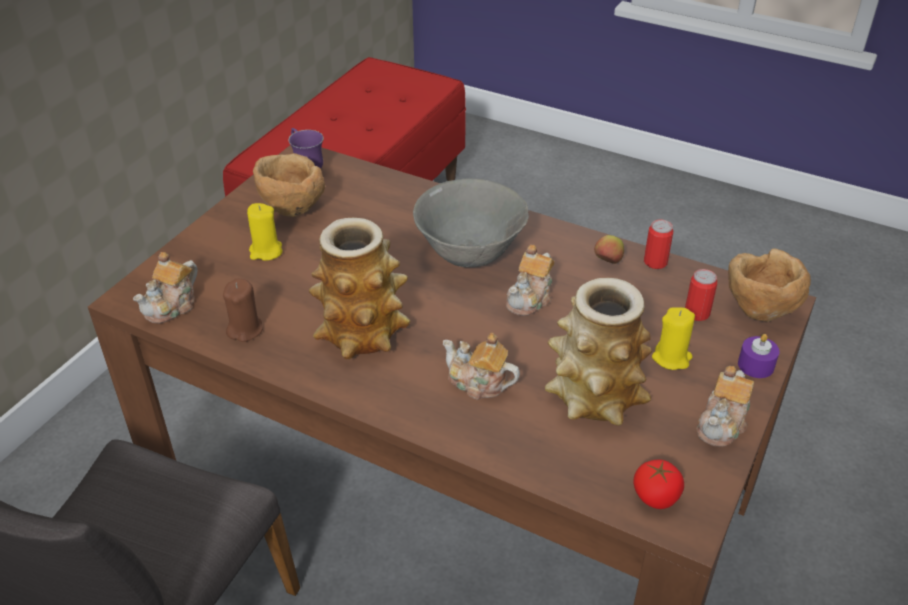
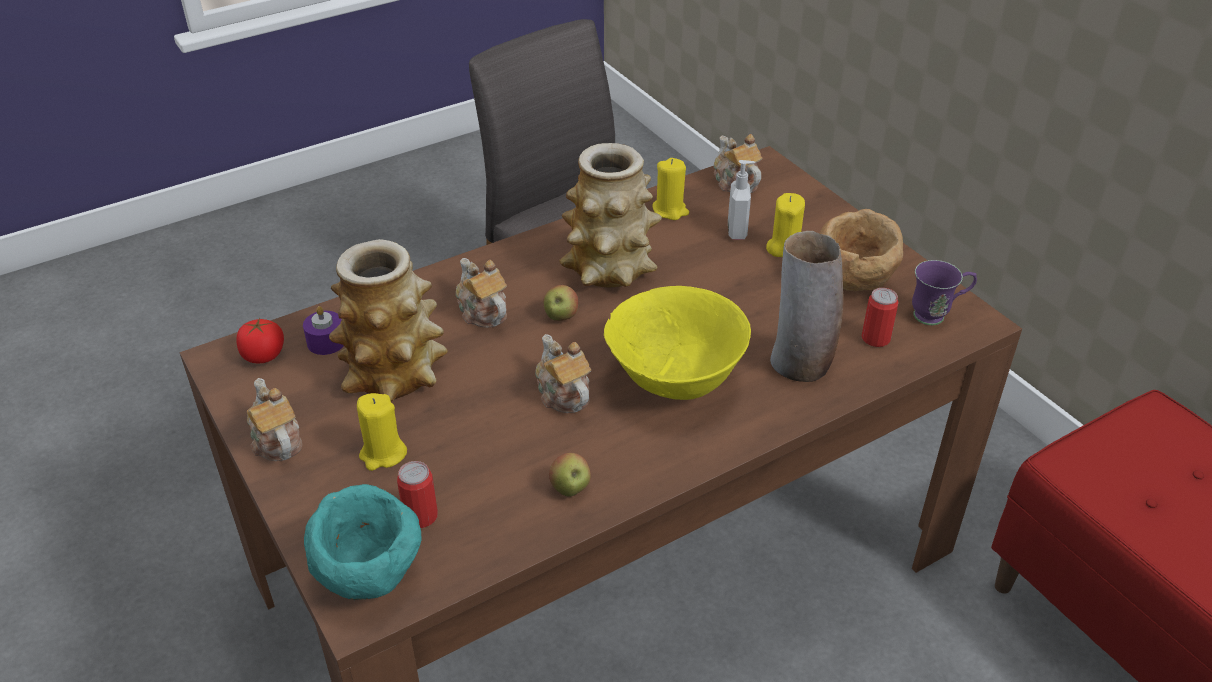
camera: 120 degrees right, 0 degrees up
(245, 329) = (670, 210): brown candle -> yellow candle
(256, 281) = (738, 231): none -> soap dispenser
(406, 209) = (800, 364): none -> vase
(447, 335) = (561, 317): none -> apple
(470, 253) = (675, 382): grey bowl -> yellow bowl
(478, 383) = (482, 311): teapot -> teapot turned 90 degrees counterclockwise
(655, 262) = (534, 533): can -> can (875, 338)
(755, 365) = (307, 515): purple candle -> purple candle (326, 342)
(758, 311) = (371, 577): brown bowl -> turquoise bowl

